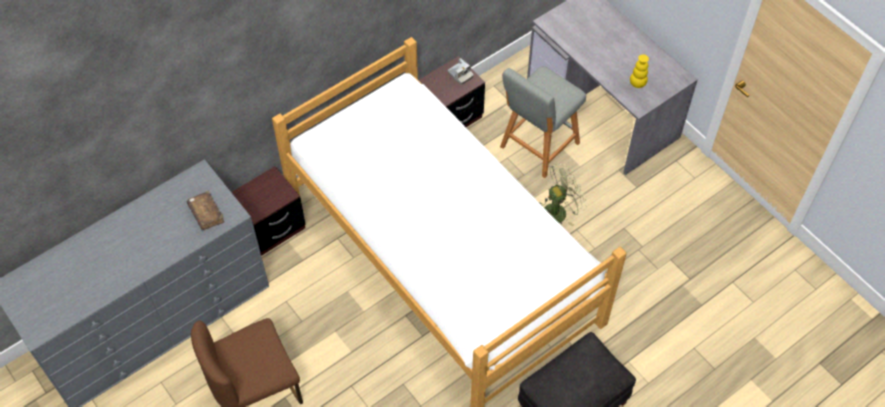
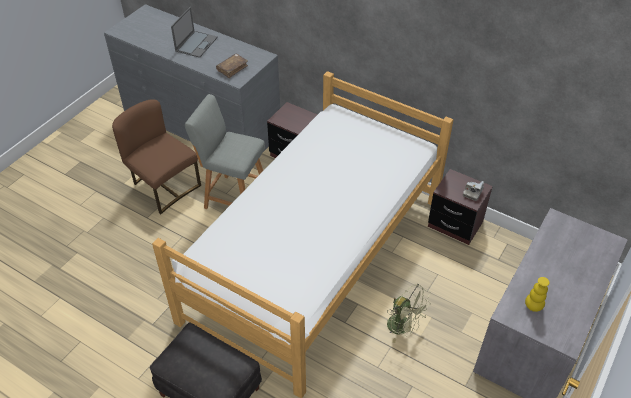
camera: 70 degrees right, 10 degrees down
(129, 241) = (196, 44): none -> laptop
(537, 147) = (462, 293): grey stool -> grey stool (233, 197)

